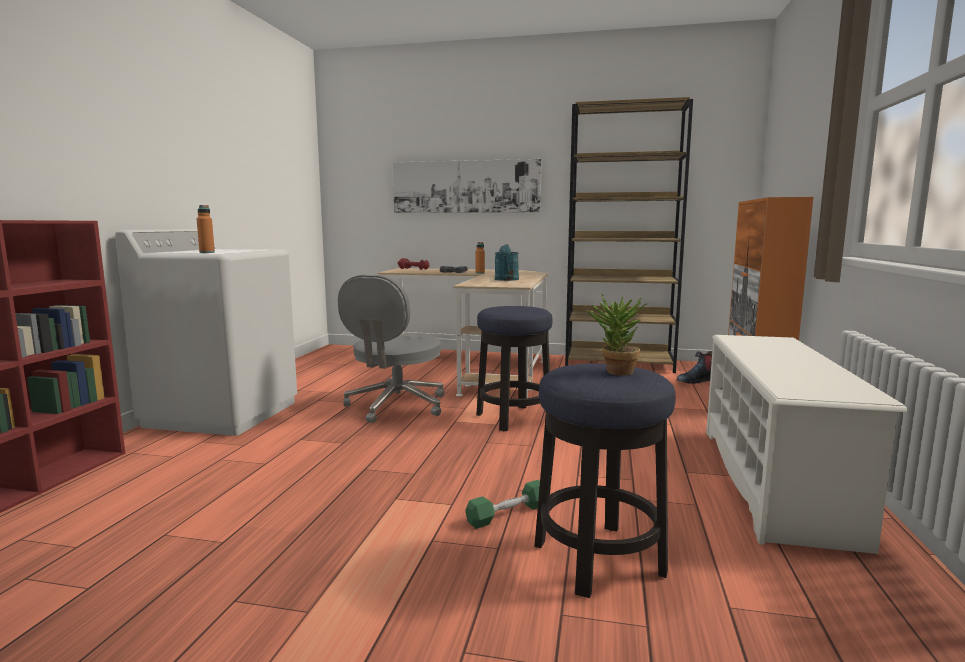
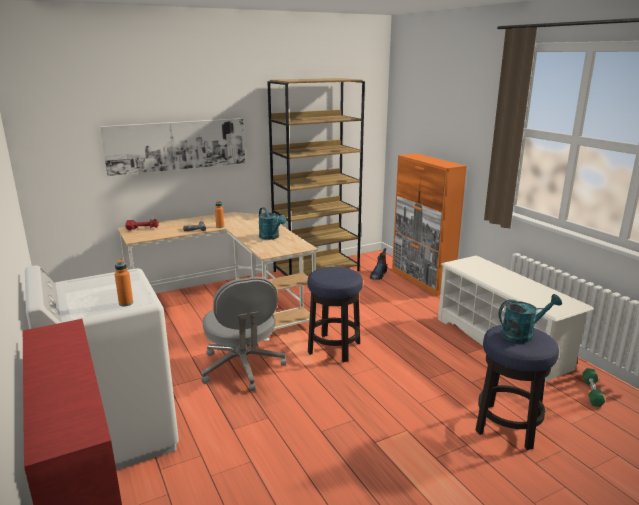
camera: 40 degrees left, 10 degrees up
(508, 514) = (439, 421): green dumbbell -> green dumbbell (592, 392)
(614, 372) = (522, 334): potted plant -> turquoise watering can

